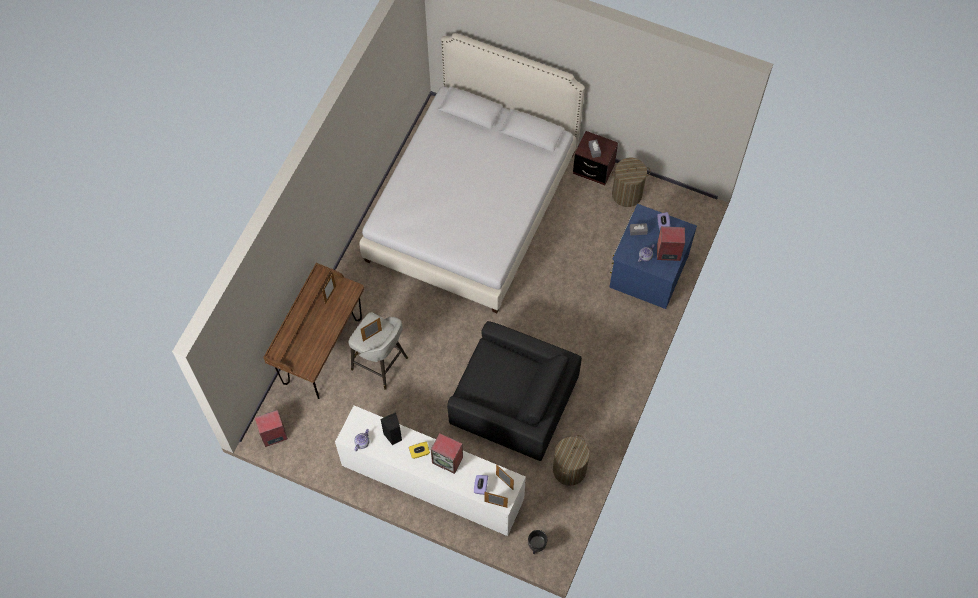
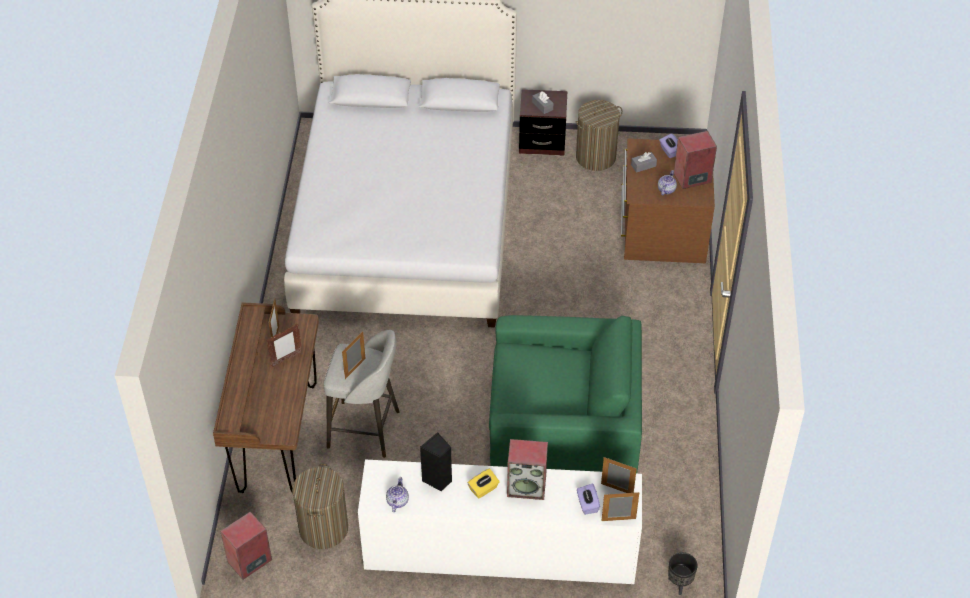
camera: 20 degrees left, 15 degrees down
(331, 314) = (286, 359): none -> picture frame
(513, 401) = (563, 421): black armchair -> green armchair
(569, 470) = (676, 478): laundry basket -> laundry basket (323, 529)
(647, 270) = (662, 229): blue dresser -> brown dresser

